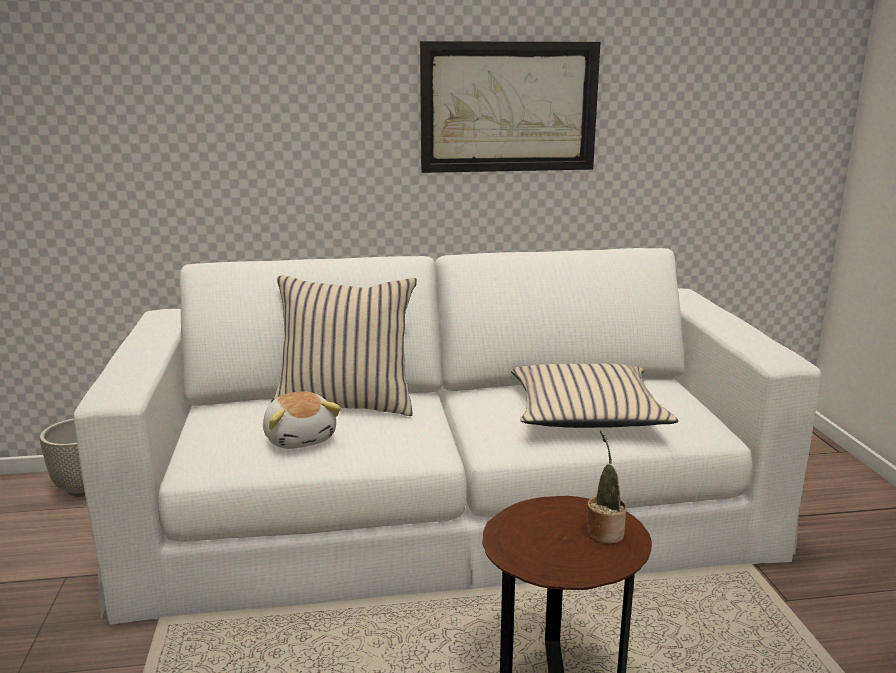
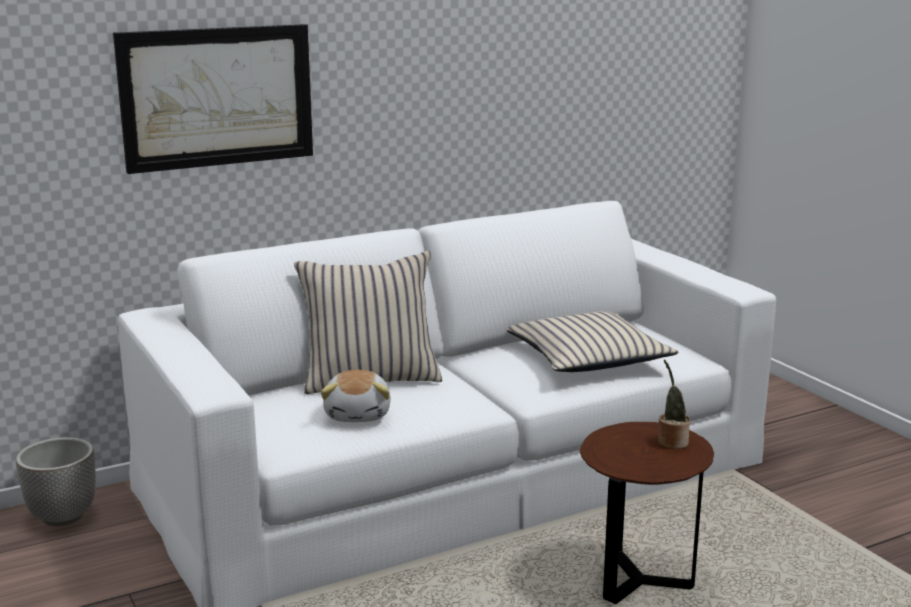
camera: 20 degrees left, 0 degrees up
(300, 438) = (359, 414): plush toy -> plush toy turned 45 degrees clockwise
(508, 107) = (461, 76): picture -> picture (217, 96)

